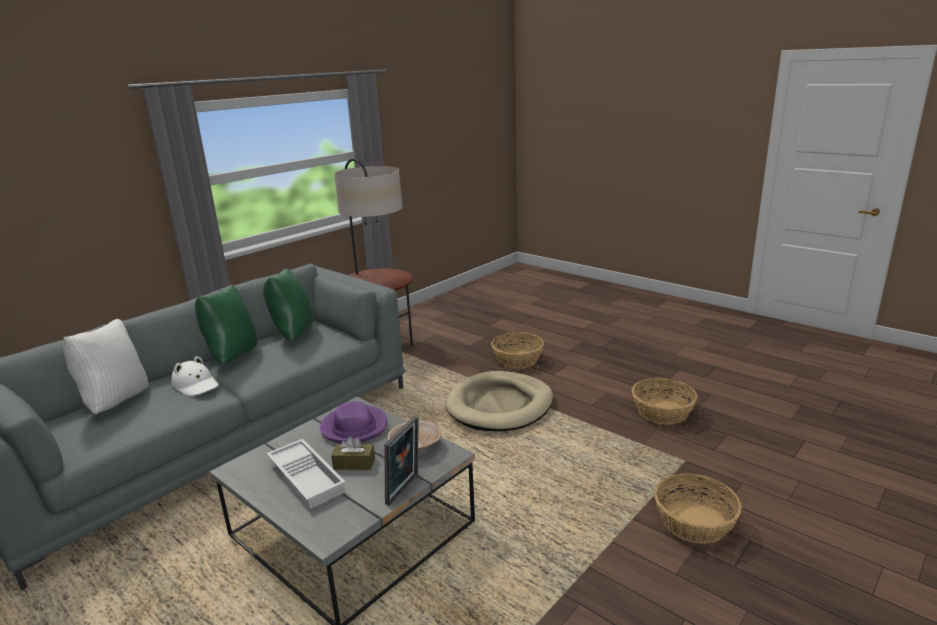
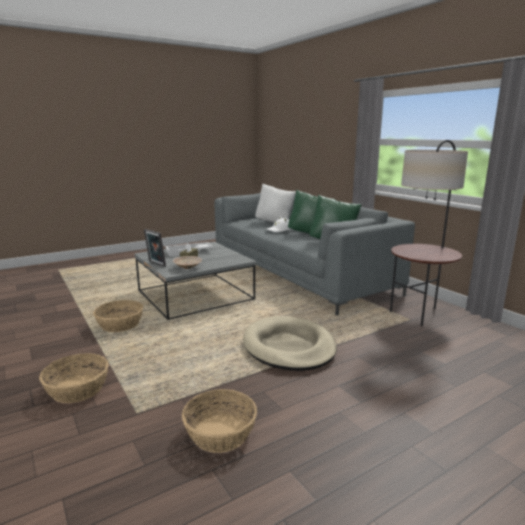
camera: 105 degrees right, 5 degrees down
(354, 427) = (222, 259): purple hat -> none
(518, 359) = (380, 372): basket -> basket (120, 325)

